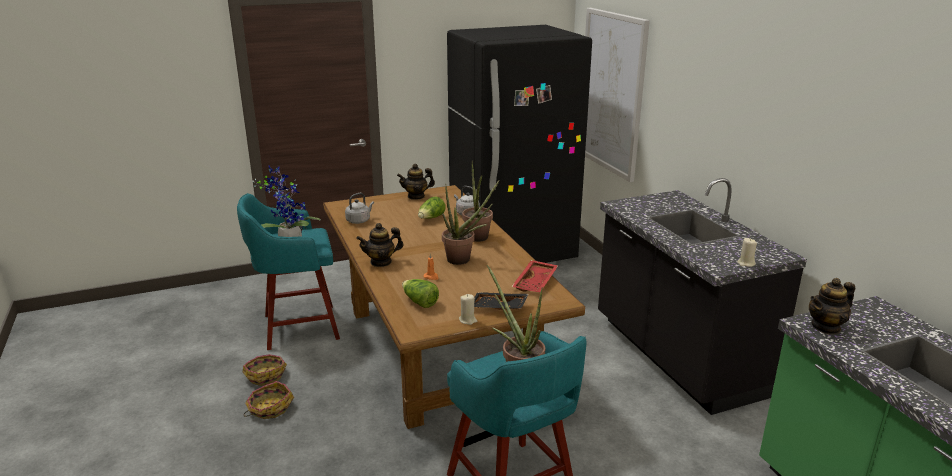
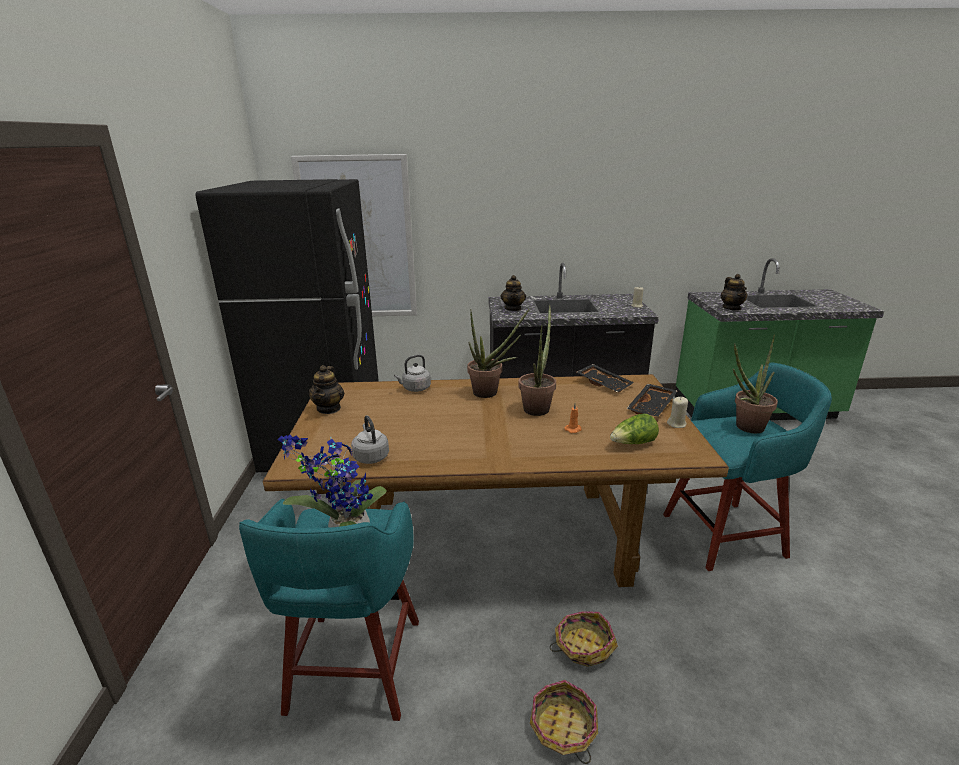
camera: 70 degrees left, 0 degrees up
(266, 375) = (473, 728): basket -> basket (583, 646)
(381, 262) = (518, 455): teapot -> teapot (513, 309)
(431, 218) = (410, 409): lettuce -> none
(536, 283) = (604, 384): red tray -> black tray

